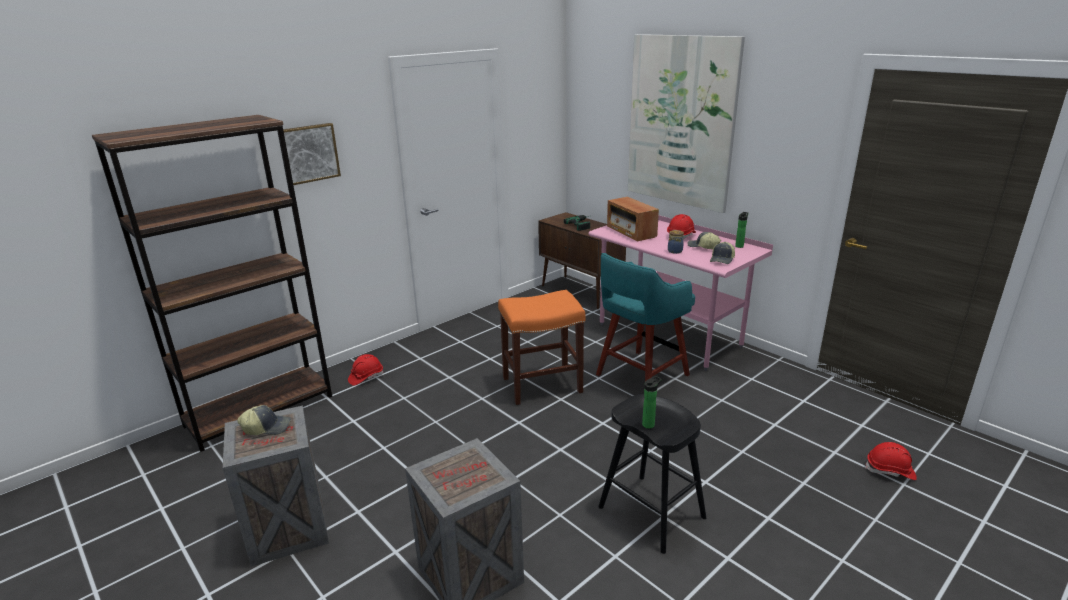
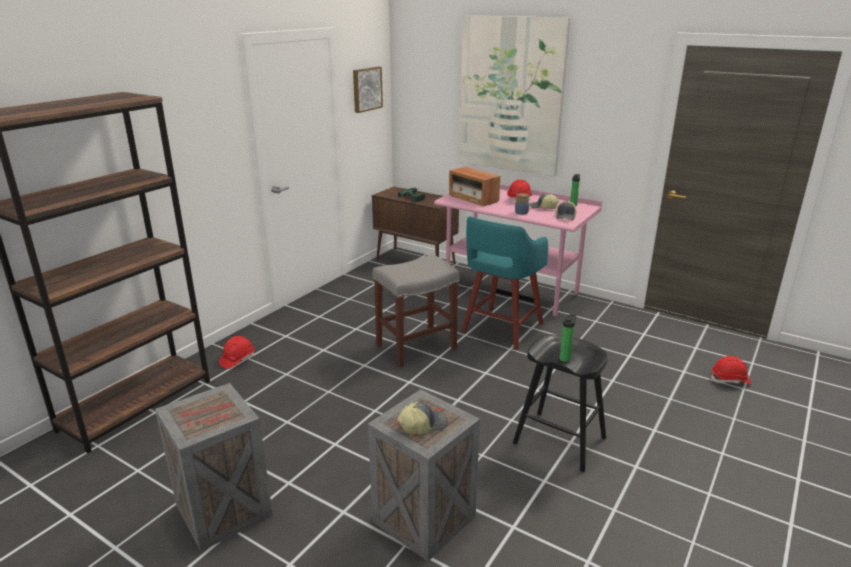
camera: 15 degrees left, 0 degrees up
(267, 427) = (205, 407): cap -> cap (422, 424)
(309, 153) = (170, 132): picture -> picture (366, 89)
(543, 384) = (416, 346): orange stool -> grey stool

